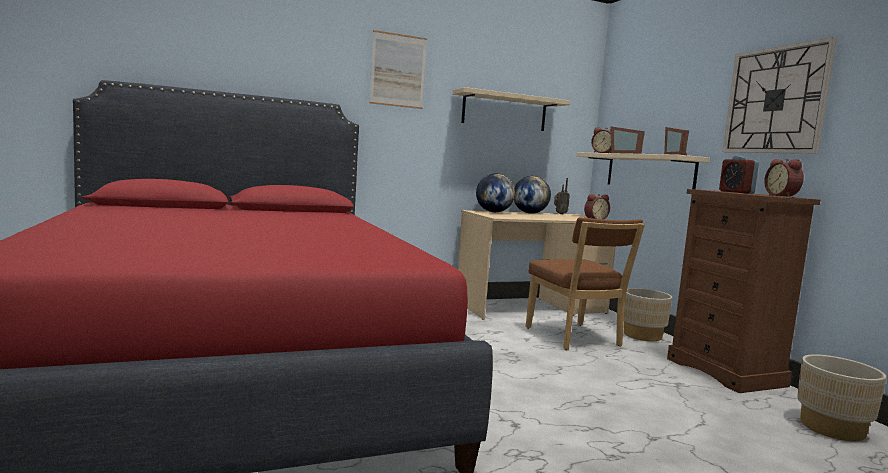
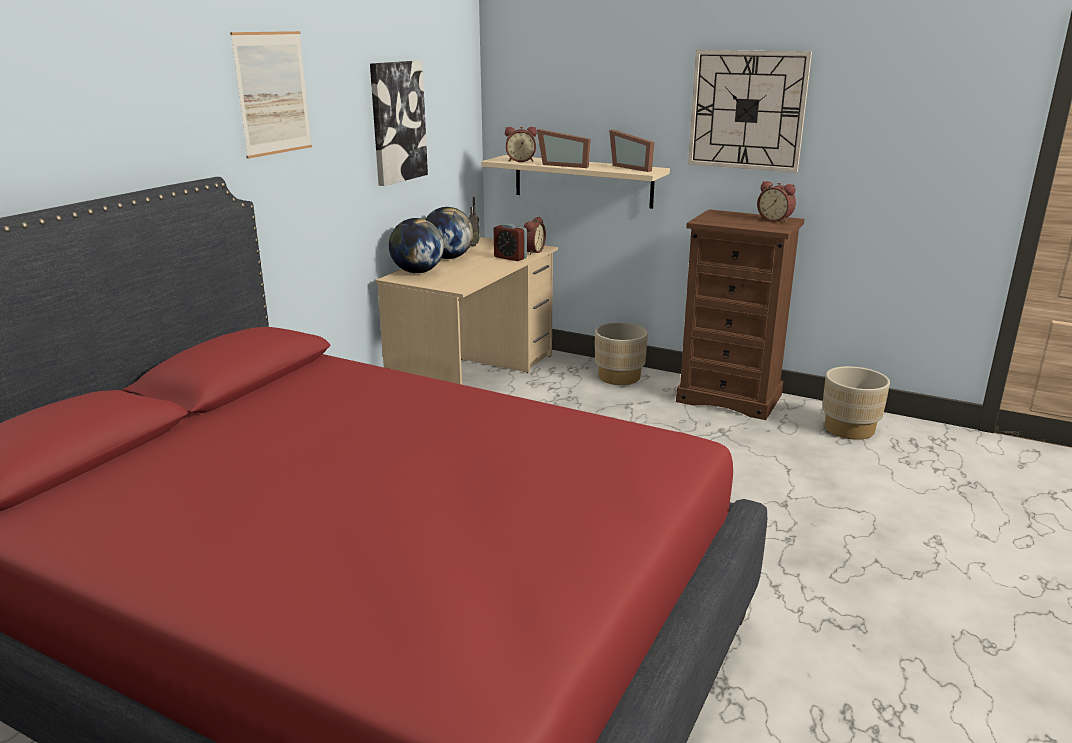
camera: 40 degrees left, 15 degrees up
(504, 111) = (397, 122): beige shelf -> picture
(575, 338) = (578, 409): brown chair -> none
(736, 192) = (730, 219): alarm clock -> alarm clock (510, 258)

